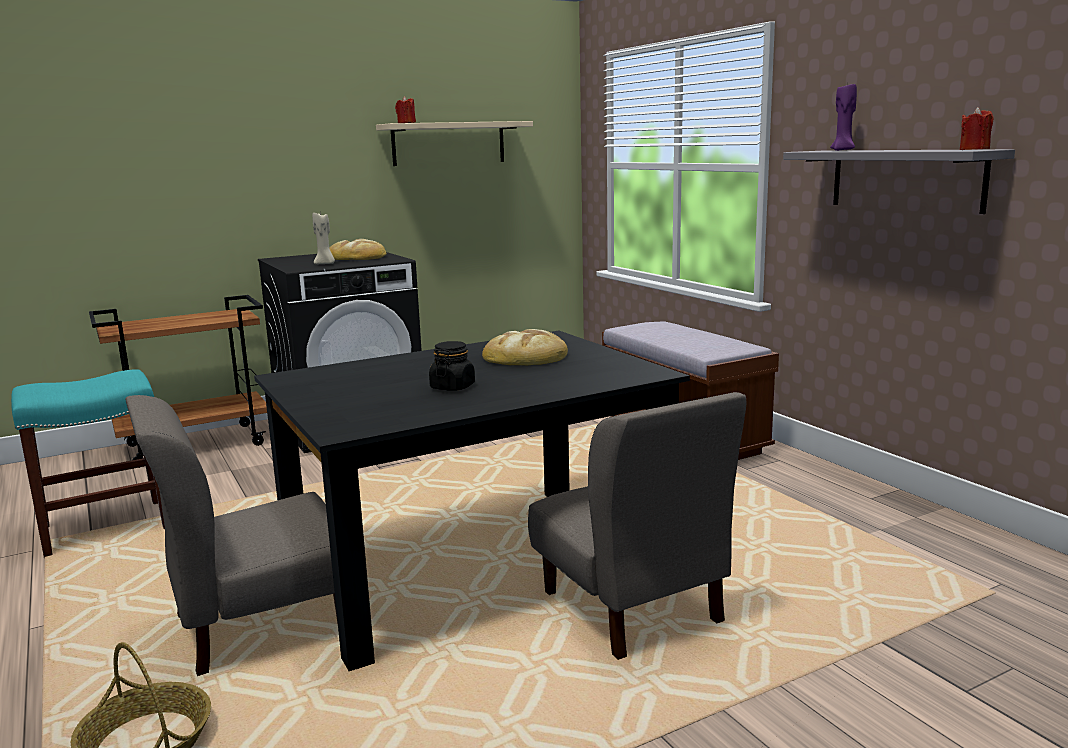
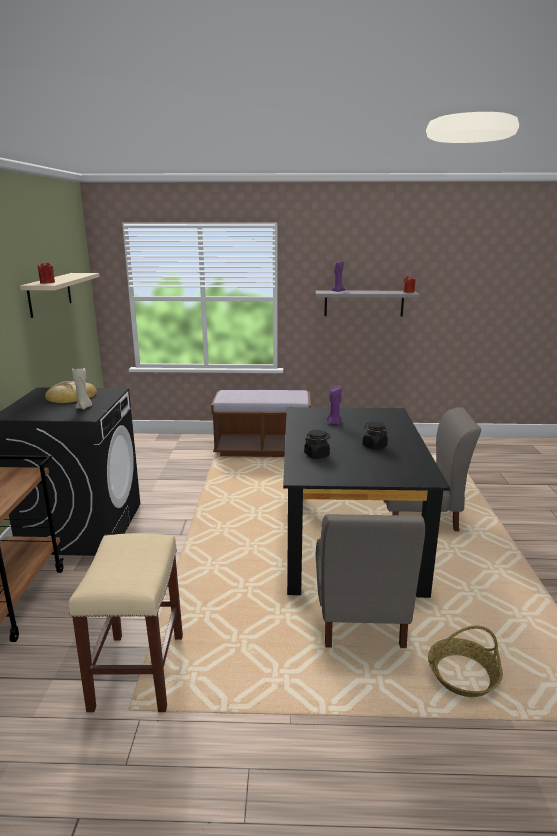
camera: 60 degrees left, 5 degrees up
(107, 526) = (138, 670): turquoise stool -> beige stool
(375, 370) = (317, 455): none -> black jar
(526, 356) = (334, 423): bread -> purple candle

